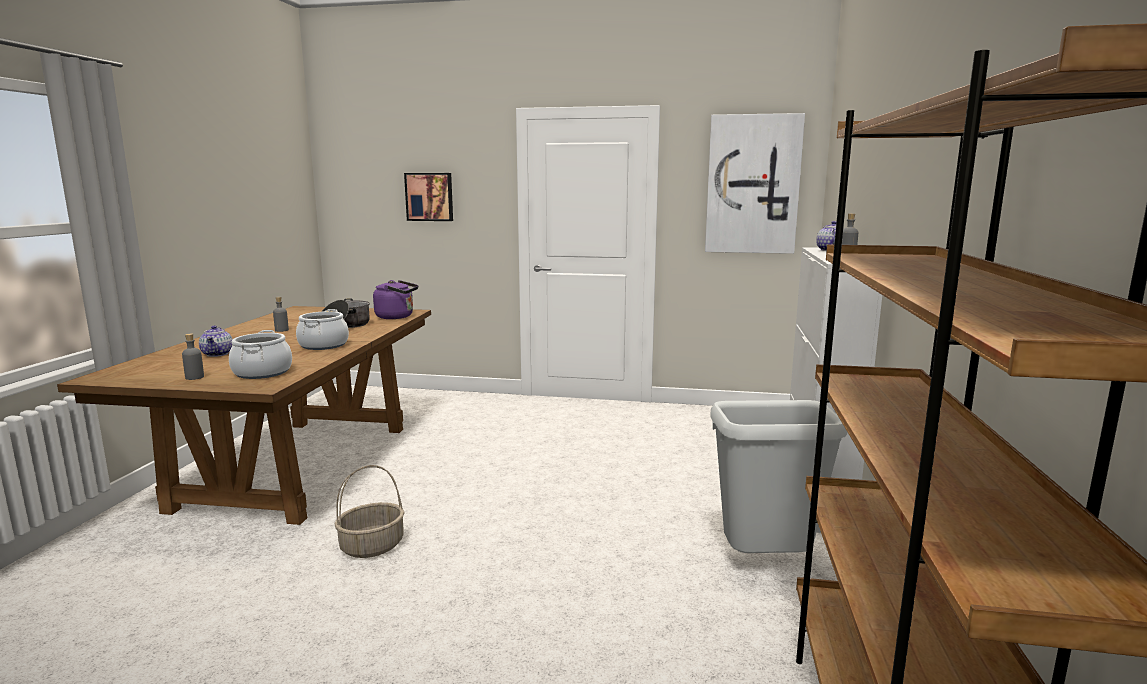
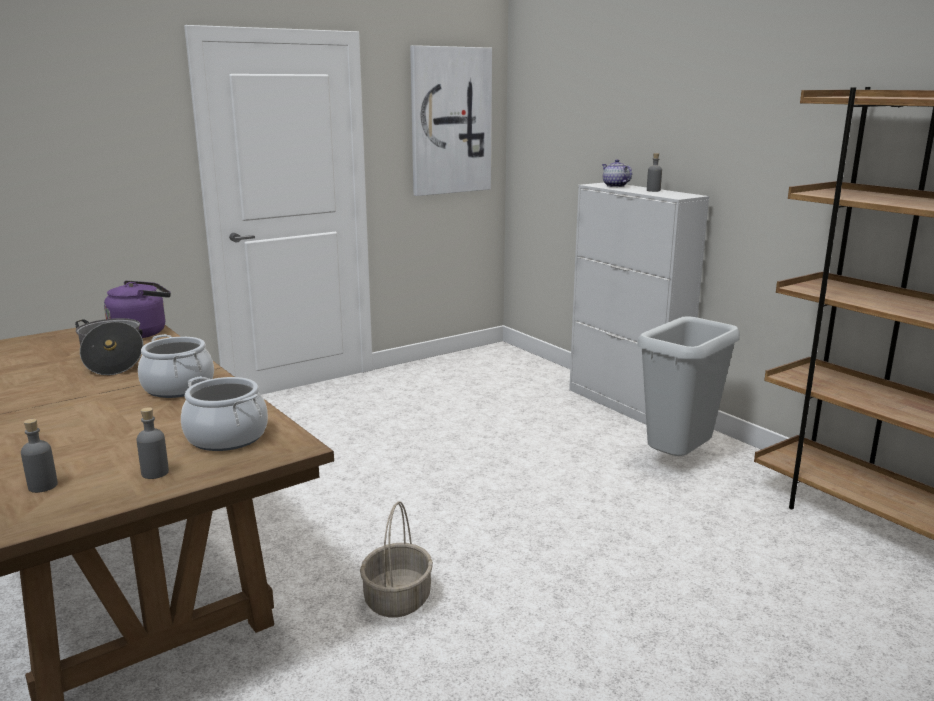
camera: 45 degrees left, 5 degrees up
(218, 354) = (63, 441): teapot -> none
(281, 330) = (34, 388): grey bottle -> grey bottle (43, 486)
(429, 197) = (62, 152): picture -> none

